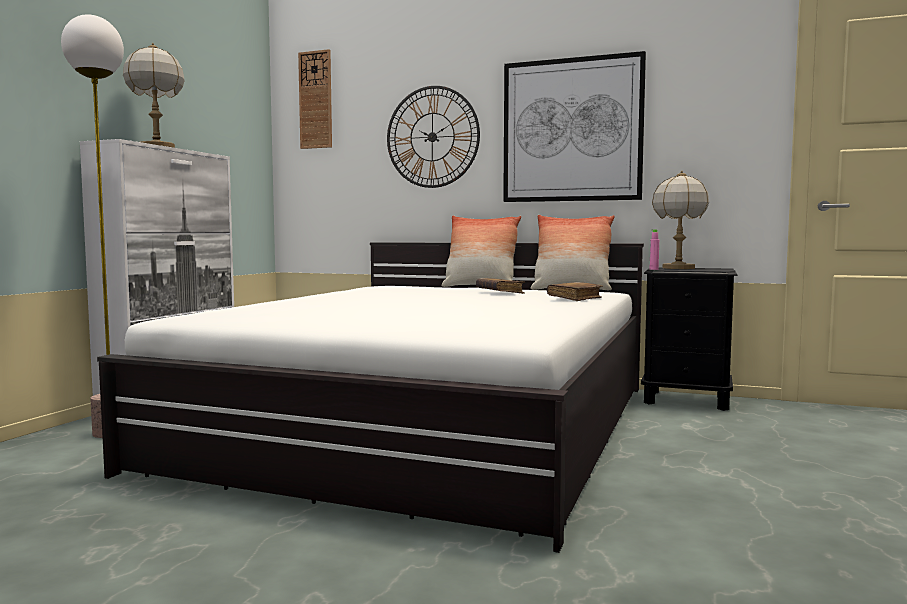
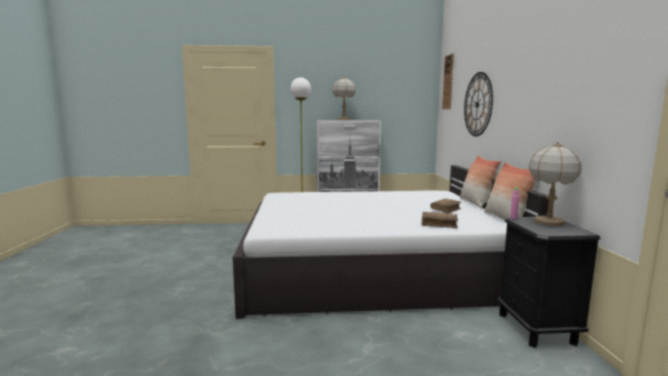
camera: 65 degrees right, 5 degrees up
(572, 130) = (527, 102): picture -> none

